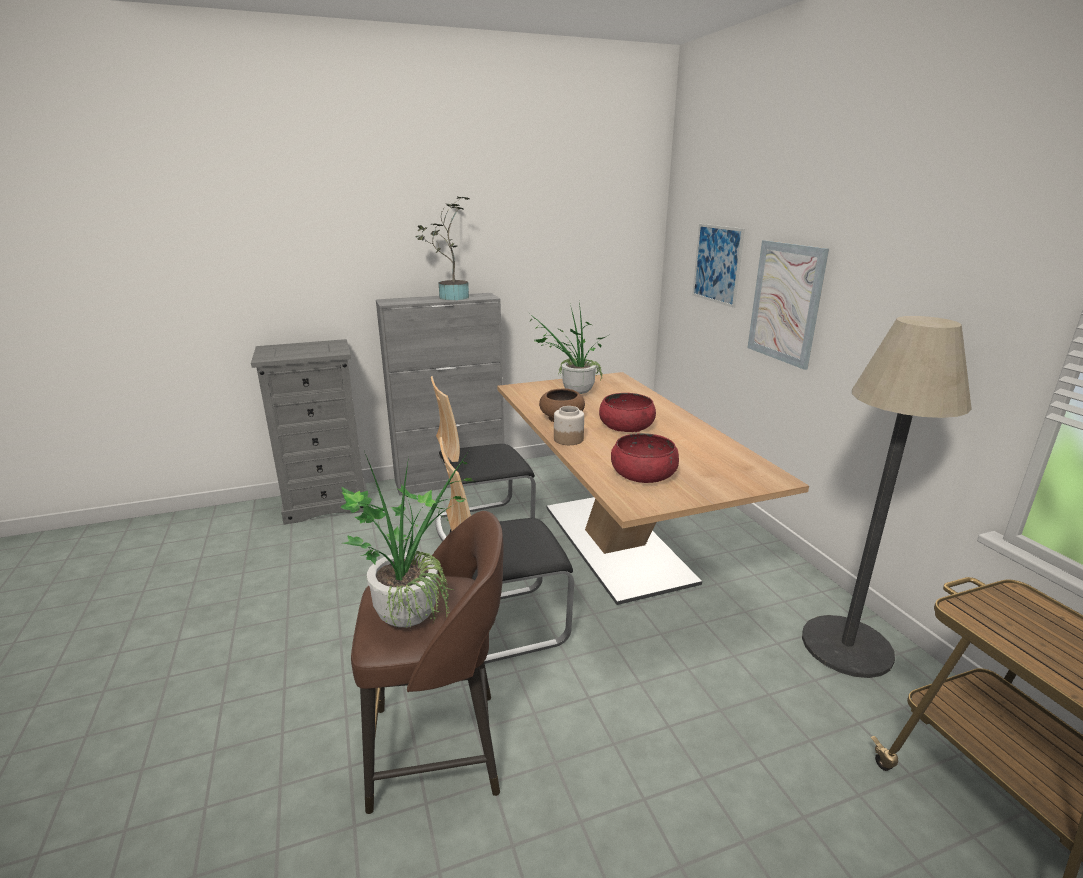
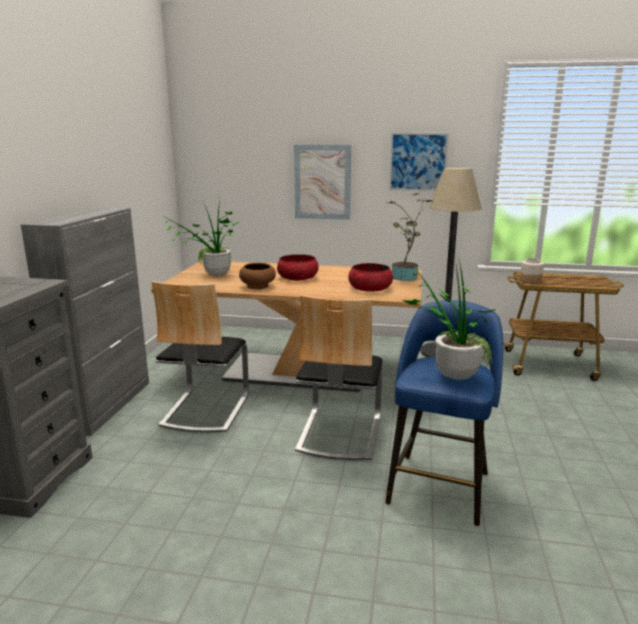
camera: 60 degrees left, 5 degrees down
(440, 748) = (439, 485): brown stool -> blue stool
(450, 297) = (88, 213): potted plant -> potted plant (404, 278)
(568, 439) = (295, 291): jar -> jar (530, 281)
(717, 264) = (247, 166): picture -> picture (418, 162)

